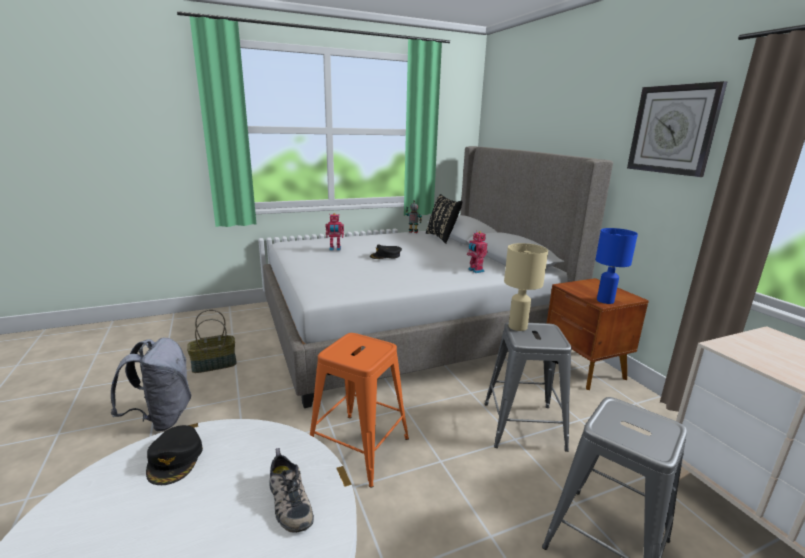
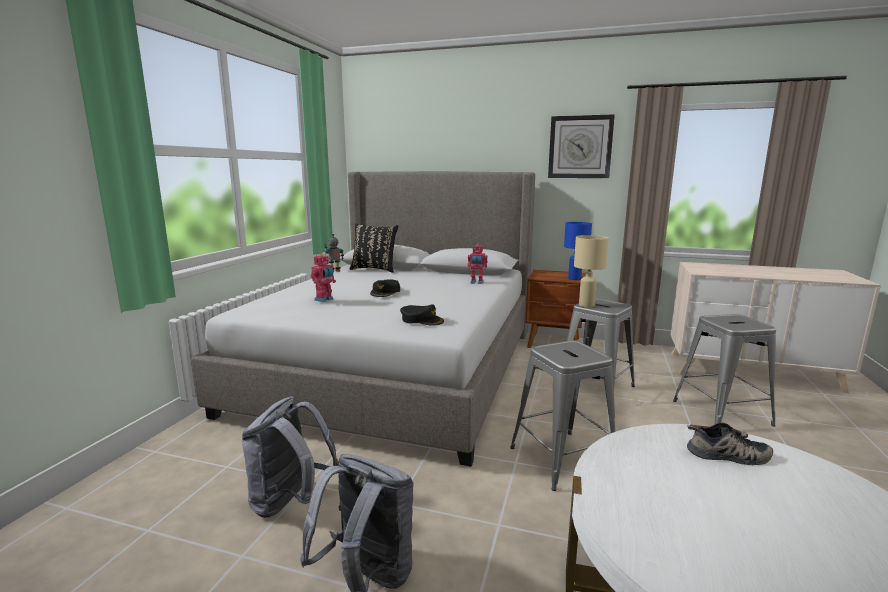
camera: 50 degrees left, 5 degrees down
(175, 459) = (636, 499): black cap -> black cap (422, 320)
(214, 365) = (290, 502): basket -> grey backpack
(359, 447) = (561, 459): orange stool -> grey stool

